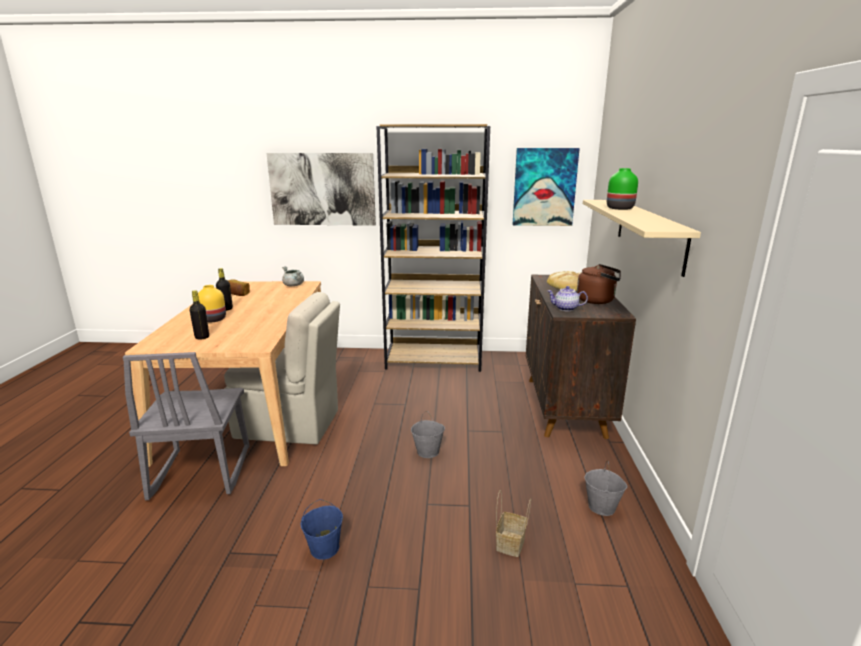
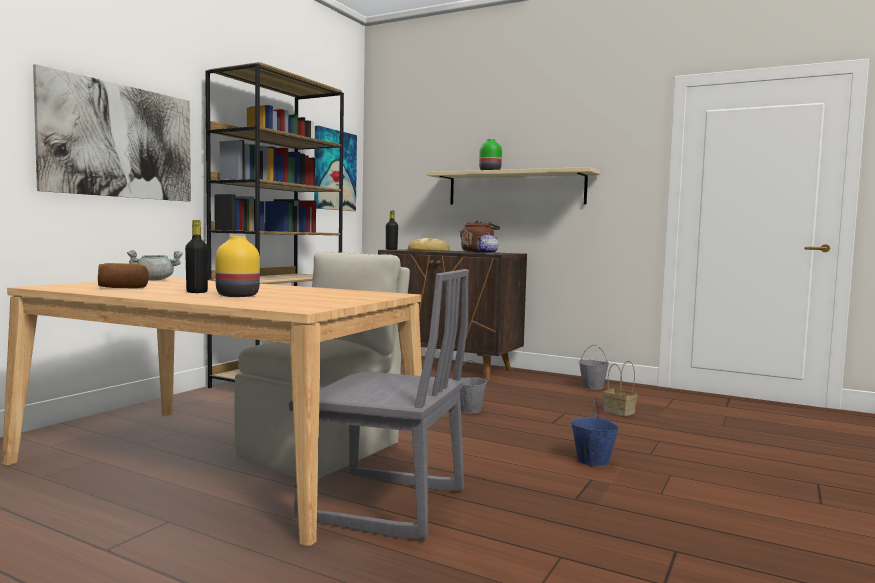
camera: 65 degrees left, 15 degrees down
(202, 337) = (314, 299): black bottle -> black bottle (391, 249)

